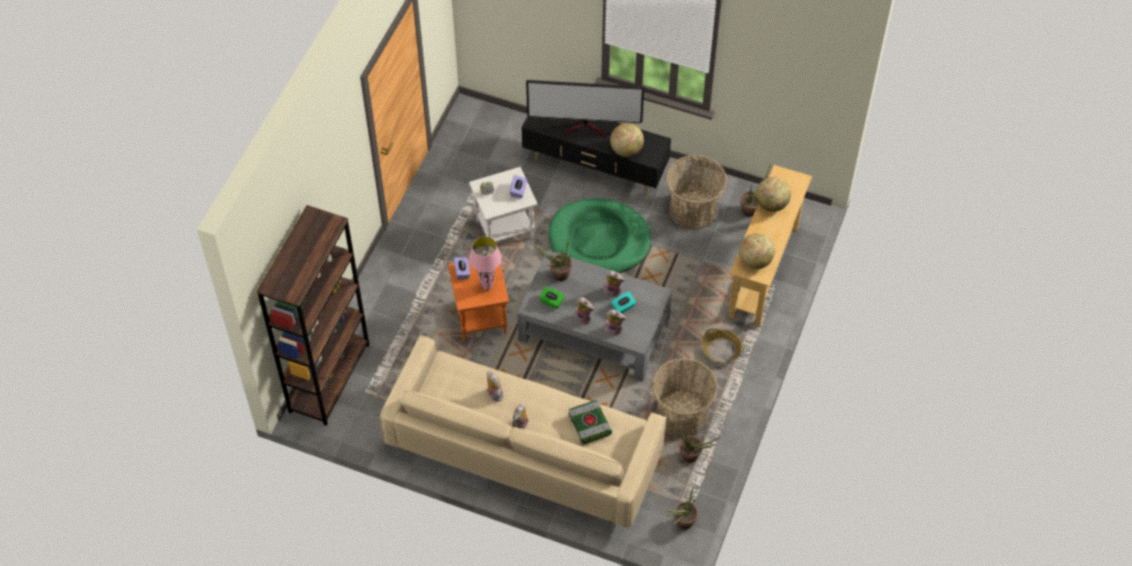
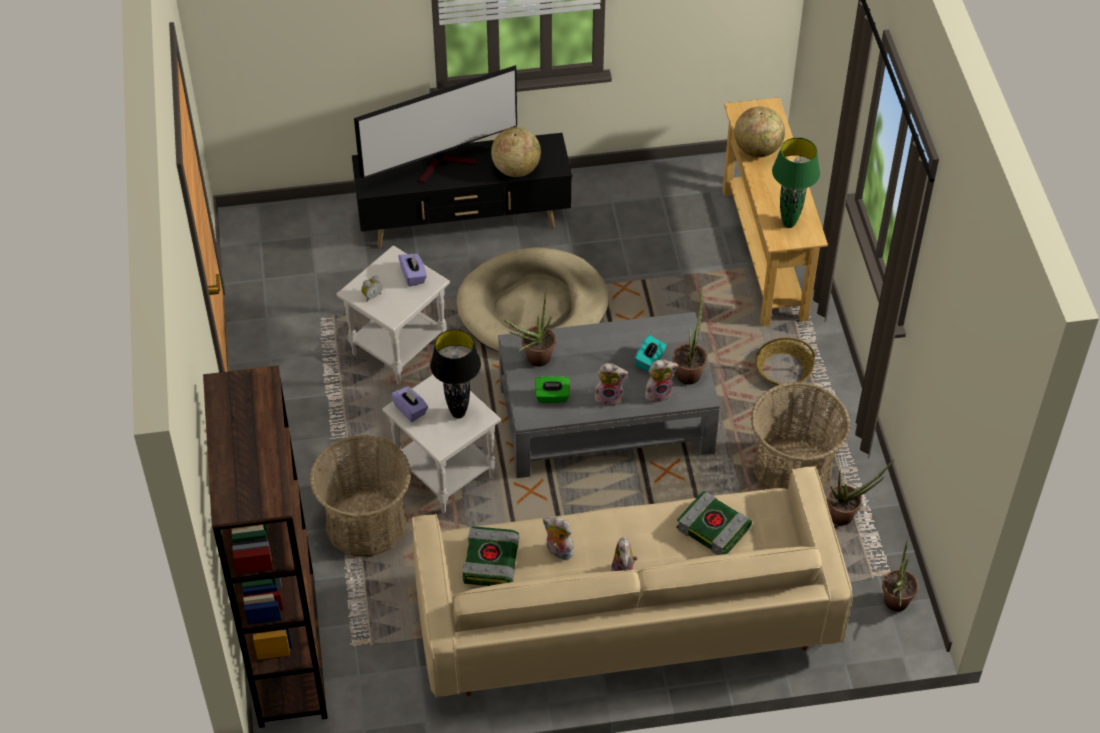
camera: 30 degrees left, 5 degrees down
(453, 382) = (491, 562): none -> book
(479, 317) = (443, 473): orange side table -> white side table
(487, 286) = (458, 413): pink table lamp -> black table lamp
(599, 240) = (532, 307): green dog bed -> beige dog bed
(613, 291) = (622, 347): plush toy -> none
(693, 209) = (624, 219): basket -> basket (366, 523)
(751, 208) = (694, 188): potted plant -> potted plant (689, 371)
(755, 261) = (788, 223): globe -> green table lamp

